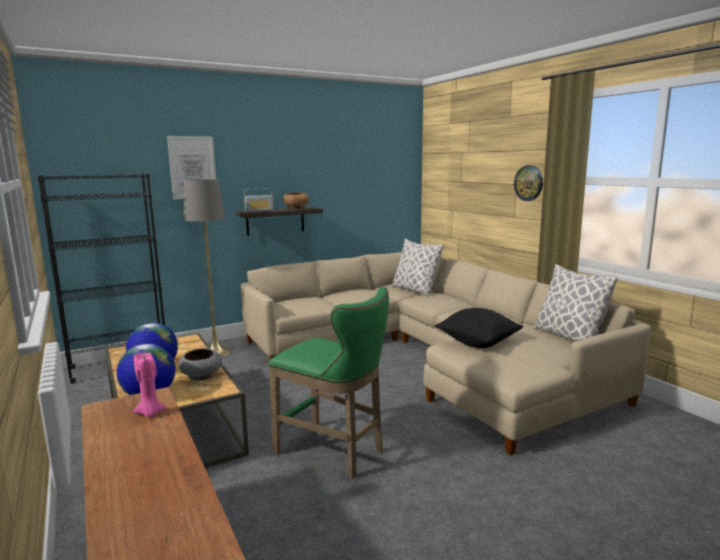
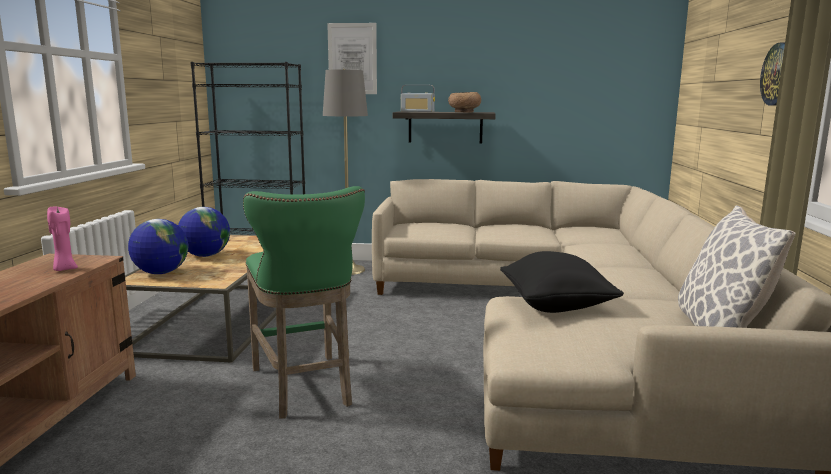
camera: 35 degrees right, 0 degrees up
(201, 376) = (224, 269): grey bowl -> none
(415, 290) = (600, 237): pillow -> none

